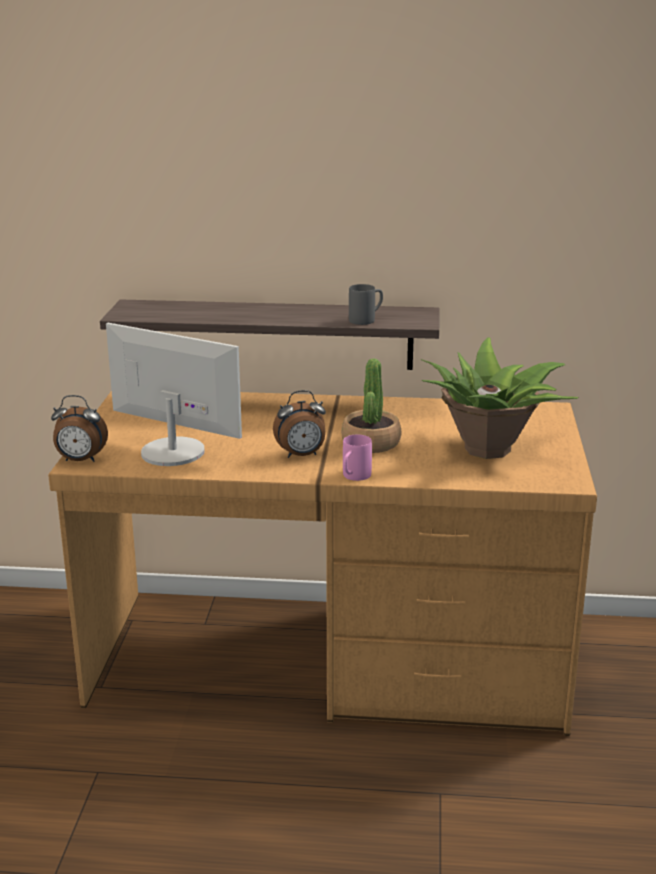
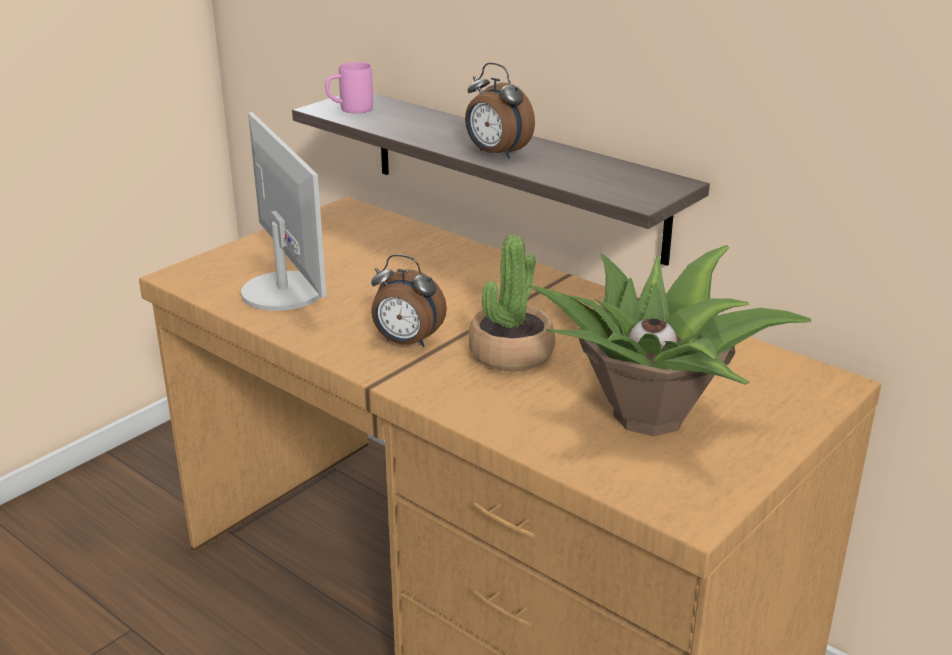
camera: 35 degrees right, 5 degrees up
(80, 460) = (187, 272): alarm clock -> alarm clock (496, 154)
(354, 477) = (420, 395): pink mug -> pink mug (349, 110)
(366, 320) = (578, 178): grey mug -> none

